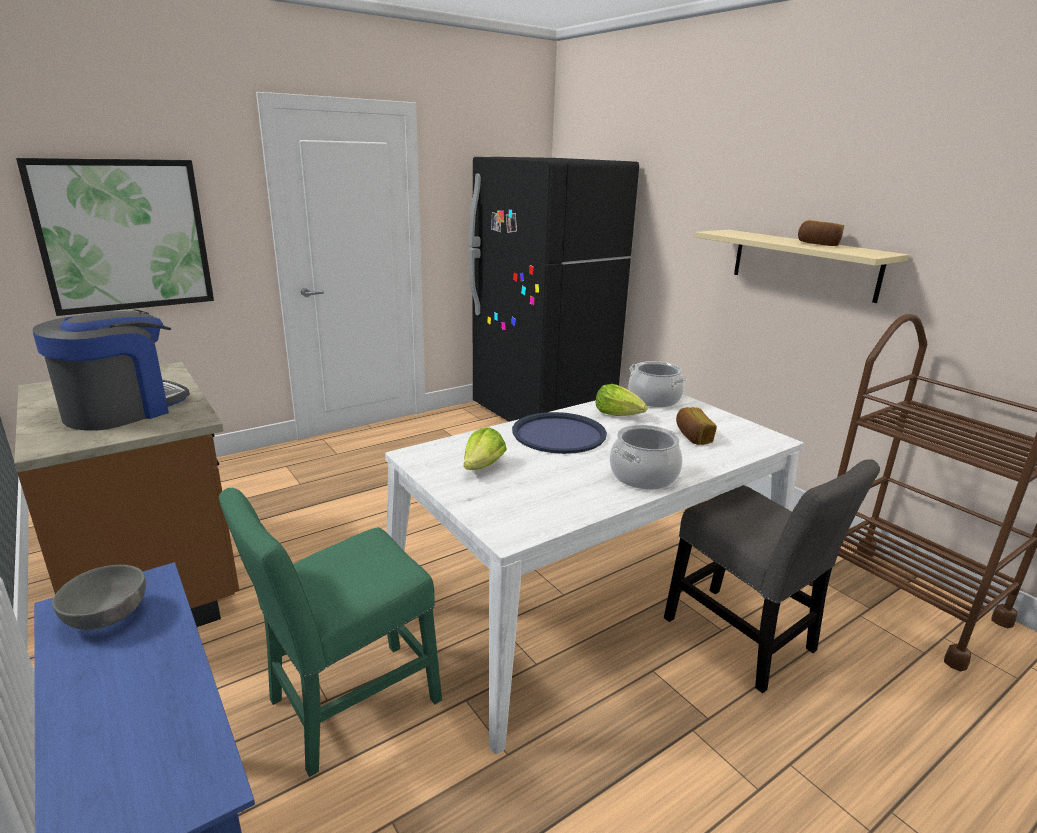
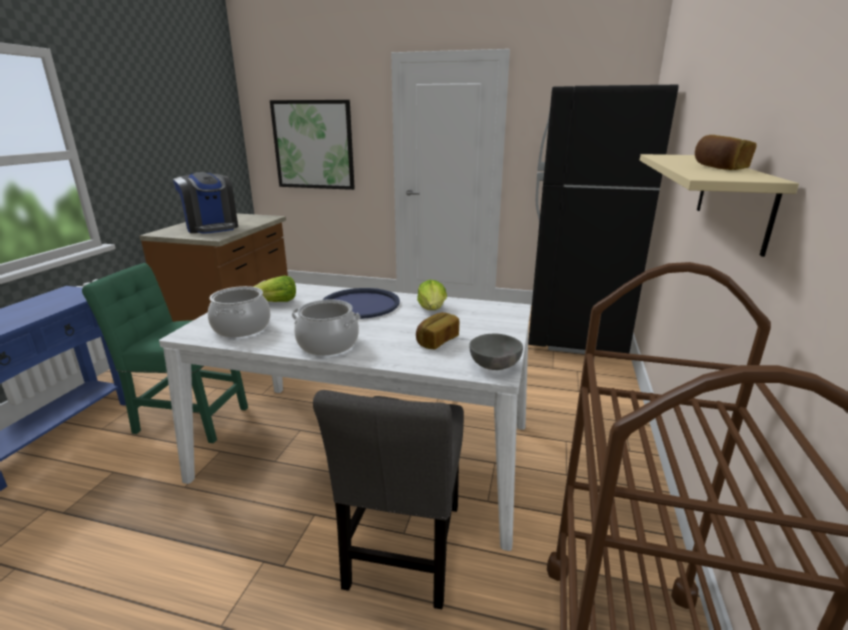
camera: 50 degrees right, 0 degrees up
(108, 618) = (58, 298): grey bowl -> grey bowl (494, 367)
(123, 409) = (211, 227): coffee machine -> coffee machine turned 60 degrees clockwise
(654, 399) = (491, 311): cooking pot -> cooking pot (242, 327)

